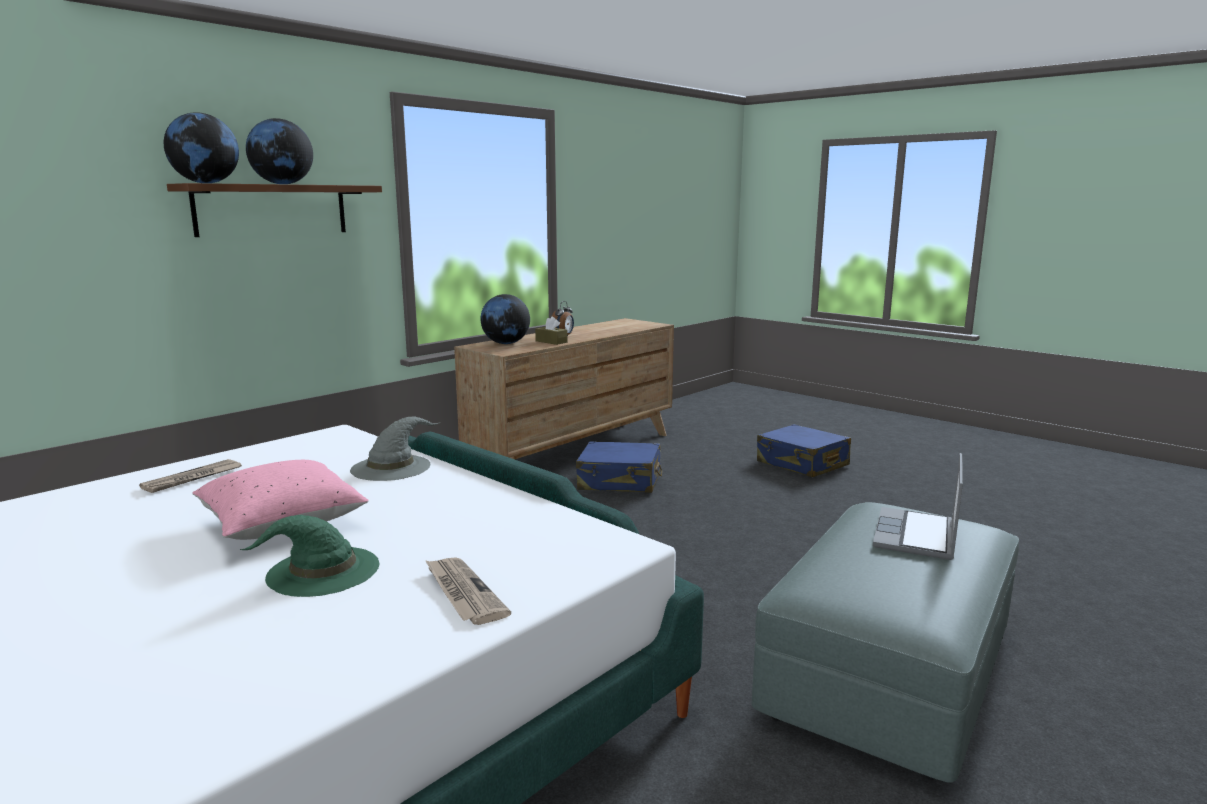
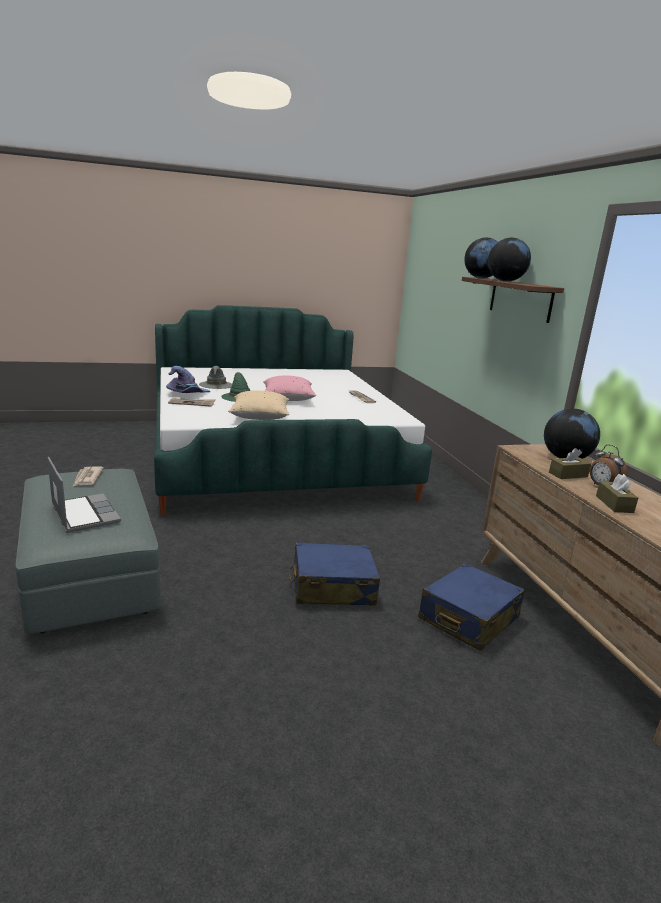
camera: 120 degrees right, 5 degrees up
(373, 640) = (187, 394): none -> purple hat
(392, 467) = (331, 417): grey hat -> grey hat (216, 385)
(472, 505) = (260, 417): none -> beige pillow
(595, 334) = (614, 504): none -> brown tissue box
(802, 464) = (447, 818): blue suitcase -> blue suitcase (332, 587)
(867, 588) = (87, 478): none -> newspaper

